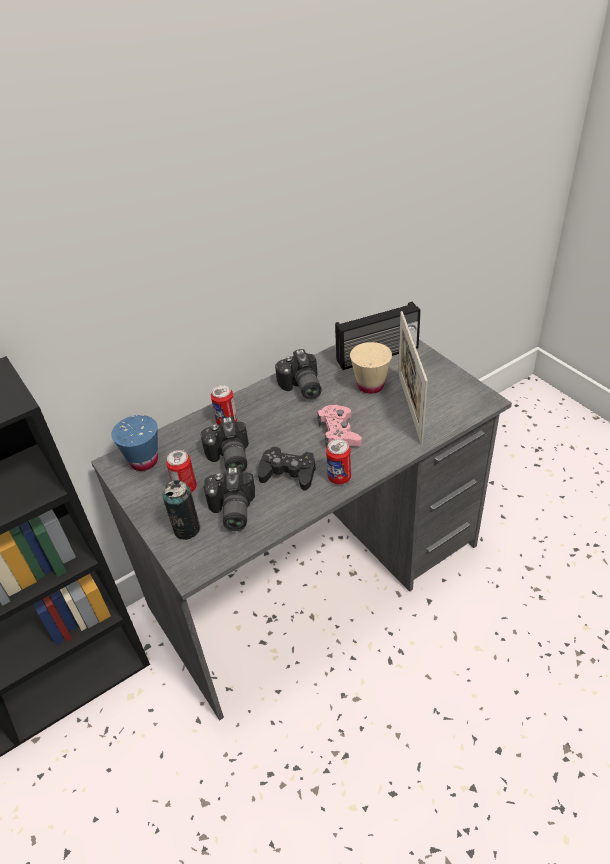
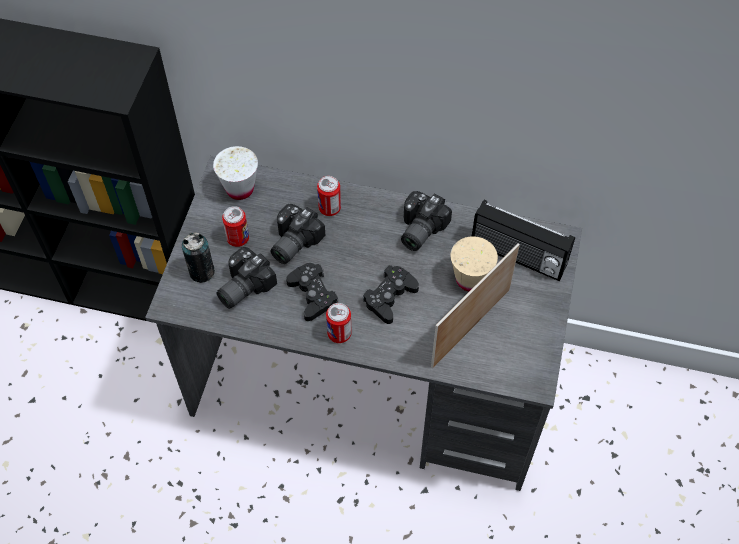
camera: 45 degrees right, 15 degrees up
(144, 461) = (240, 189): blue cup -> white cup
(339, 432) = (389, 297): pink game controller -> black game controller

